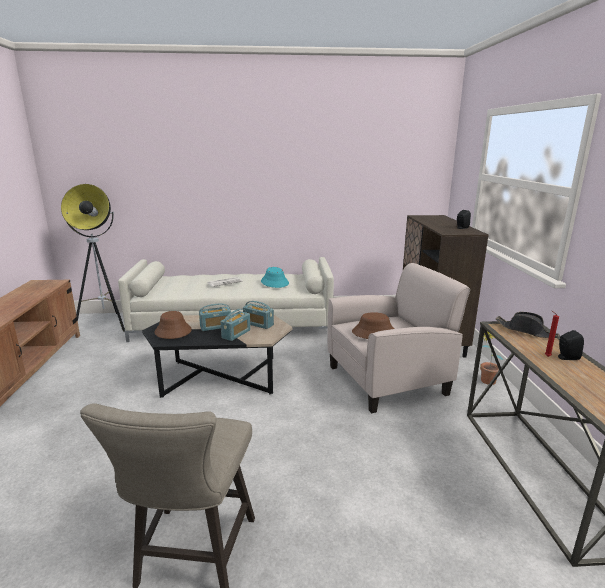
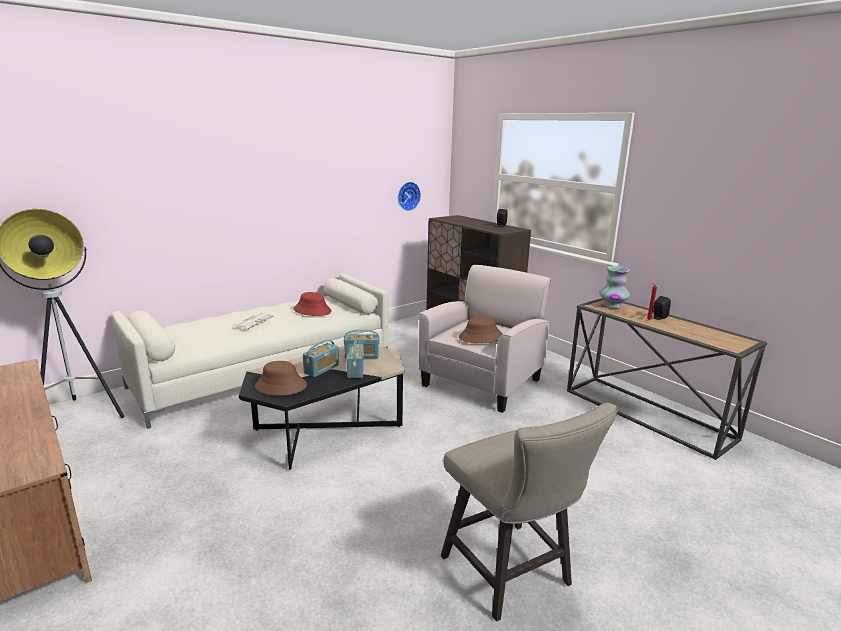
camera: 35 degrees left, 0 degrees up
(275, 282) = (312, 310): turquoise hat -> red hat
(398, 193) = (407, 196): none -> wall clock
(485, 382) = (551, 362): potted plant -> none
(525, 331) = (612, 305): black hat -> vase

